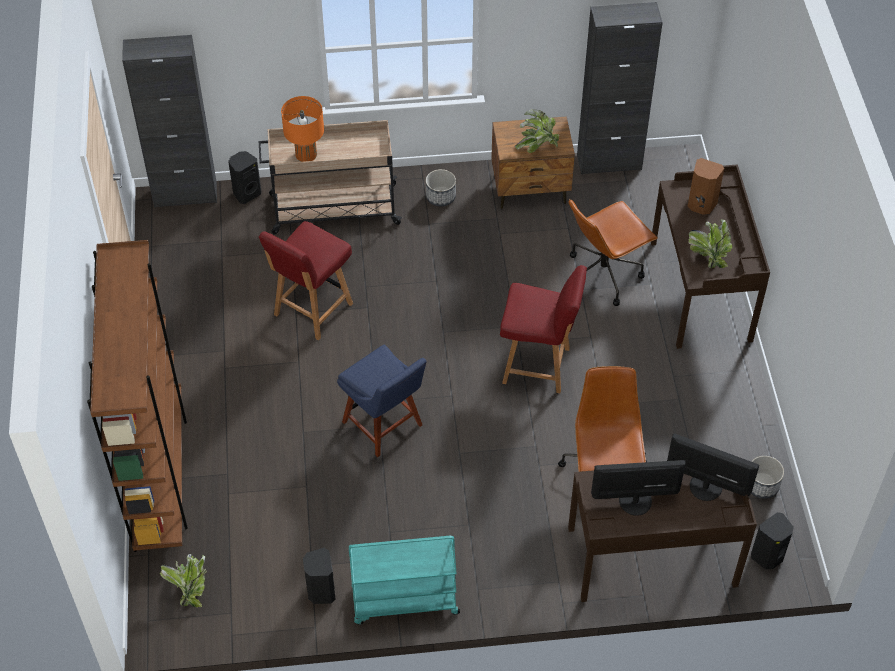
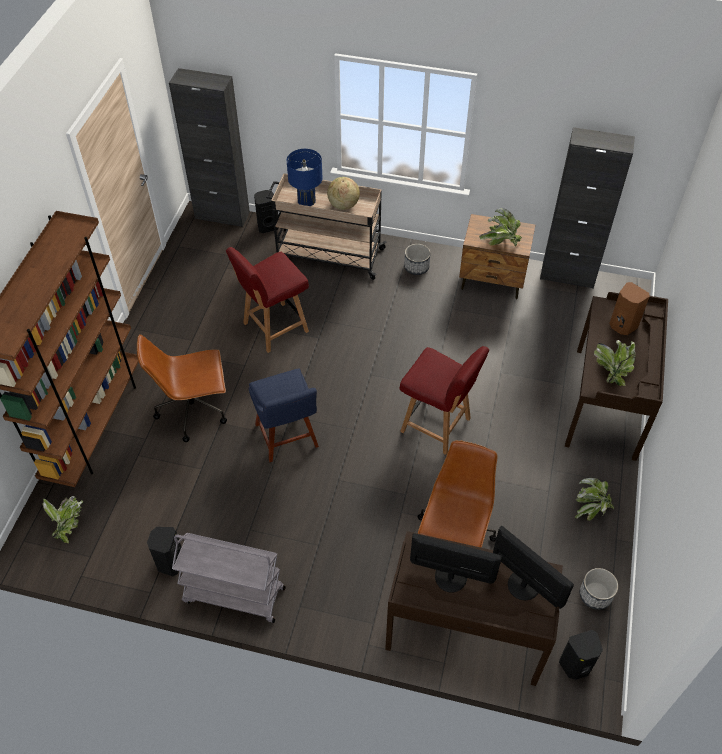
camera: 20 degrees right, 0 degrees up
(306, 154) = (306, 200): orange table lamp -> blue table lamp
(350, 149) = (343, 205): none -> globe
(404, 601) = (233, 595): turquoise cart -> grey cart
(603, 274) = (525, 365): brown office chair -> brown office chair (194, 410)
(727, 403) = (591, 508): none -> potted plant

